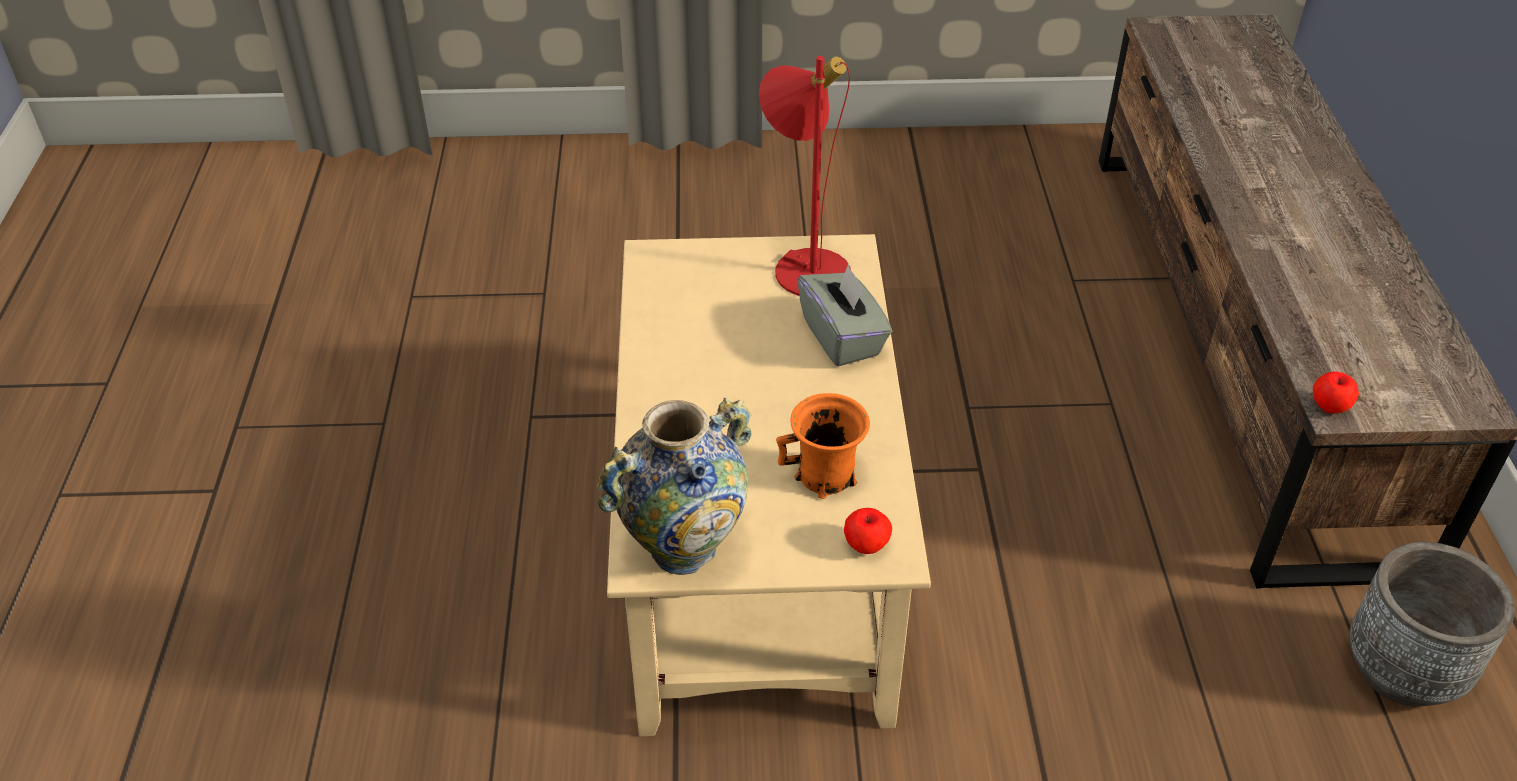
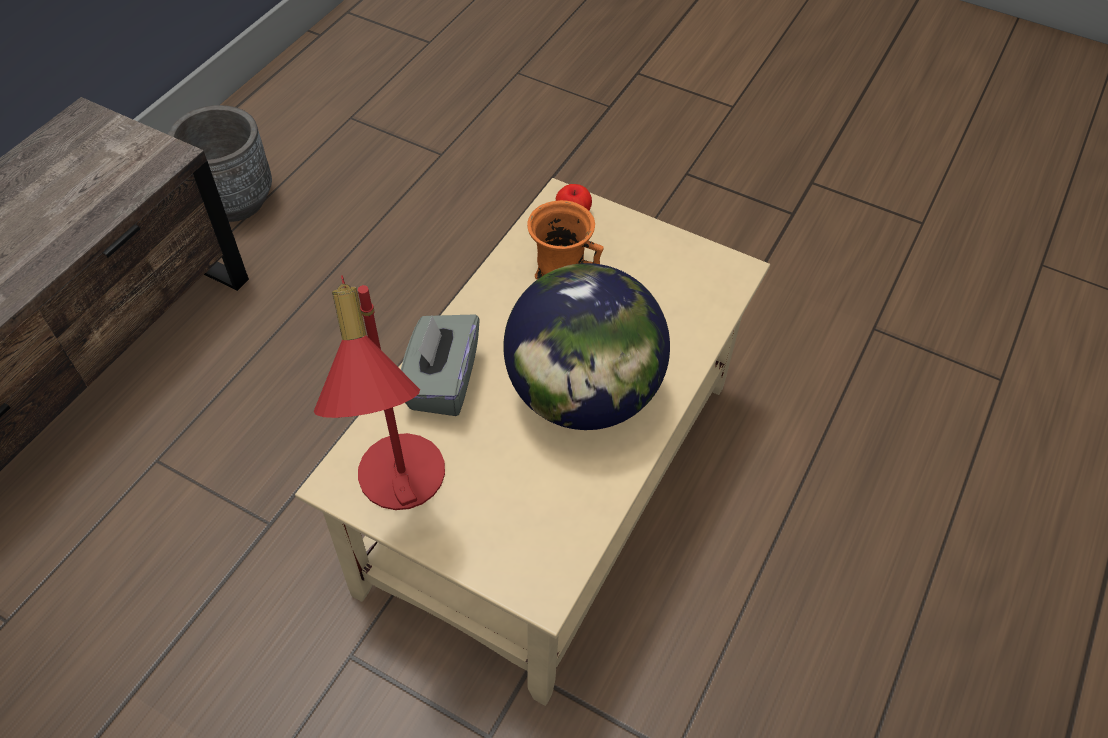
camera: 150 degrees left, 10 degrees up
(683, 549) = (700, 266): vase -> none
(715, 379) = (583, 395): none -> globe
(1330, 406) = (167, 159): apple -> none

